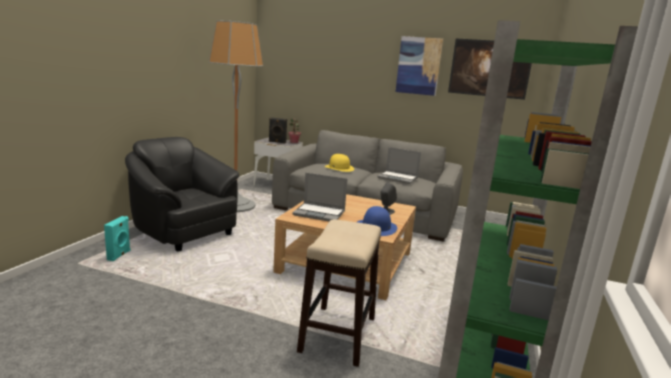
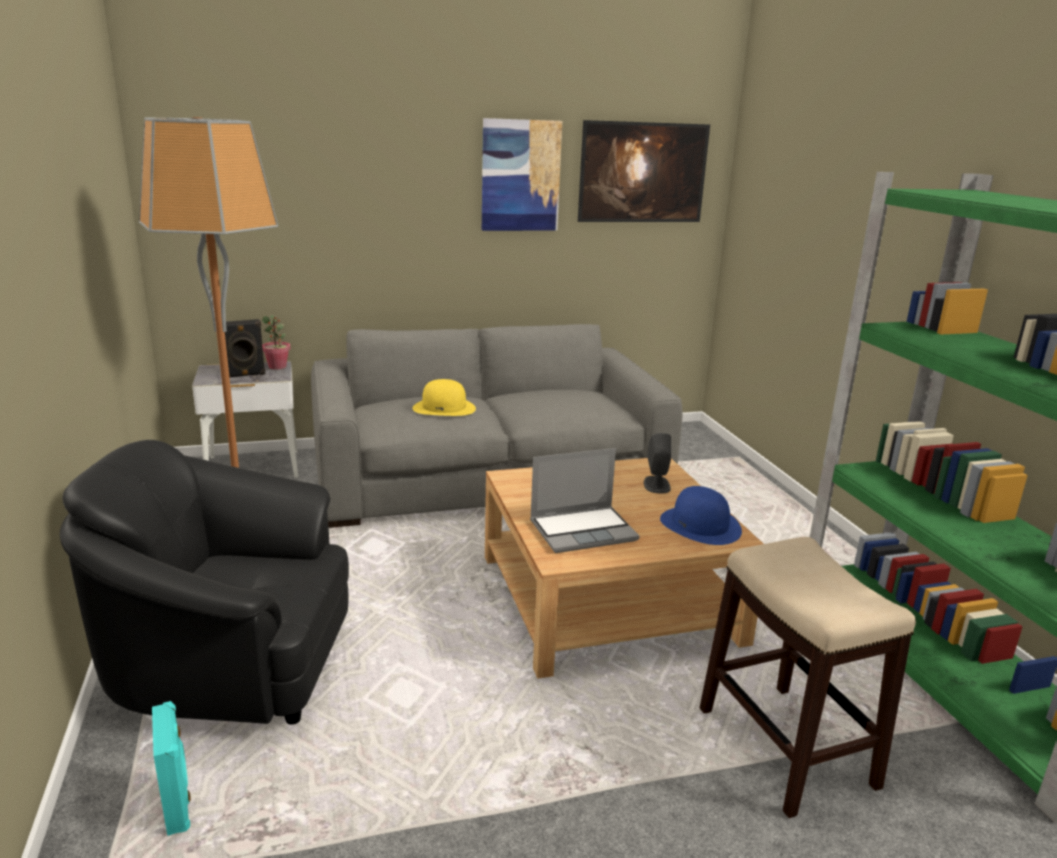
camera: 35 degrees left, 5 degrees up
(398, 178) = (566, 403): laptop -> none

